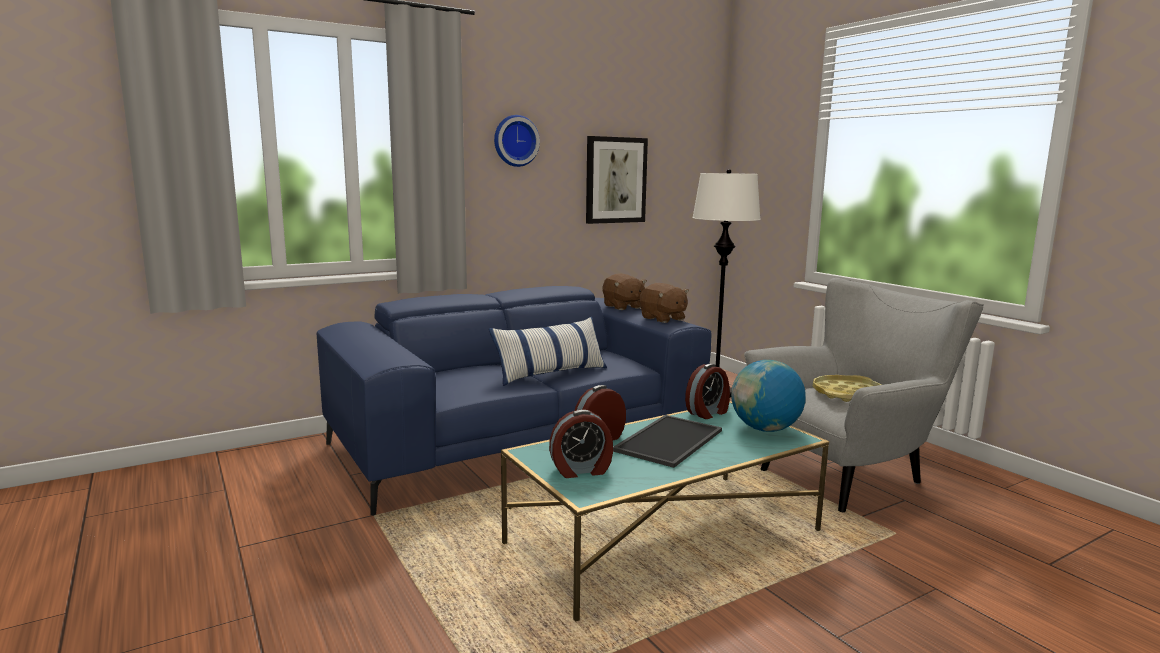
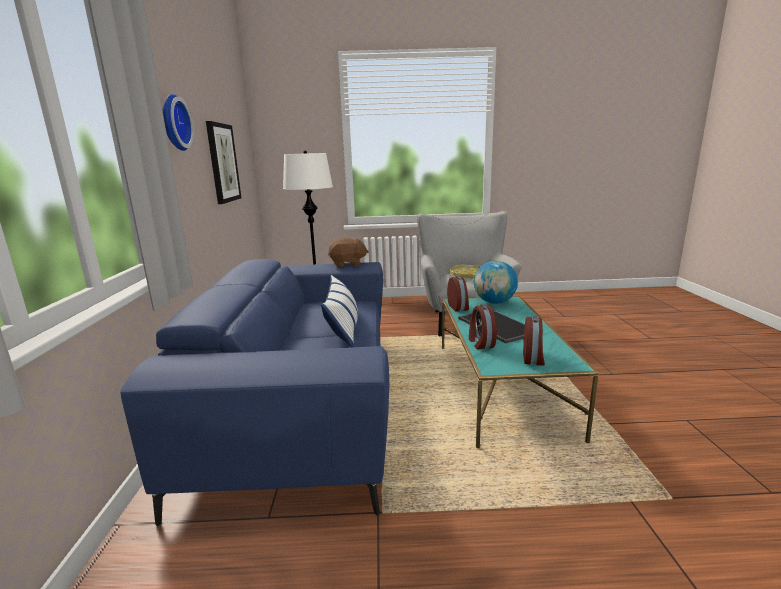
camera: 60 degrees left, 5 degrees up
(622, 307) = (295, 266): brown plush toy -> none

